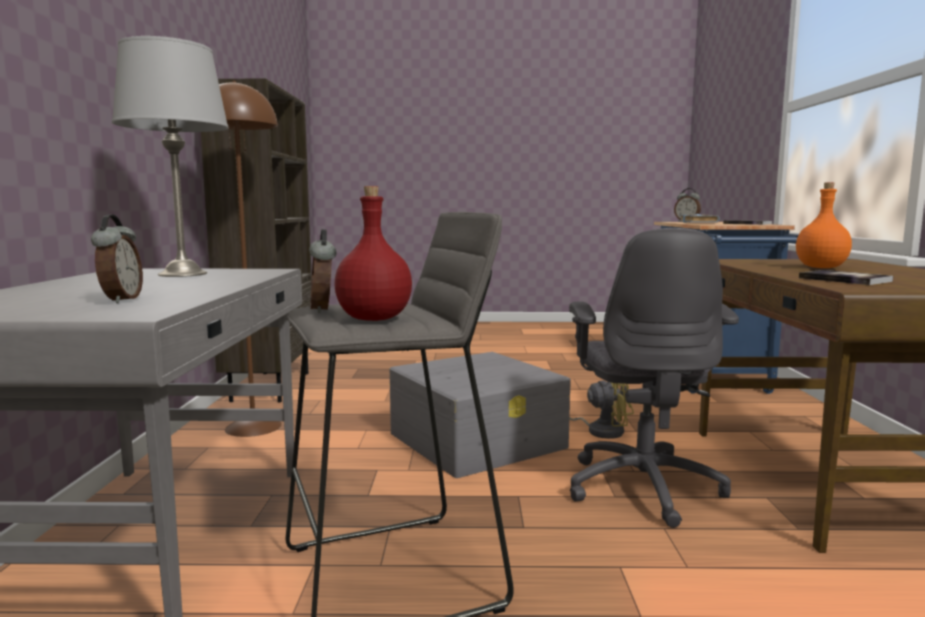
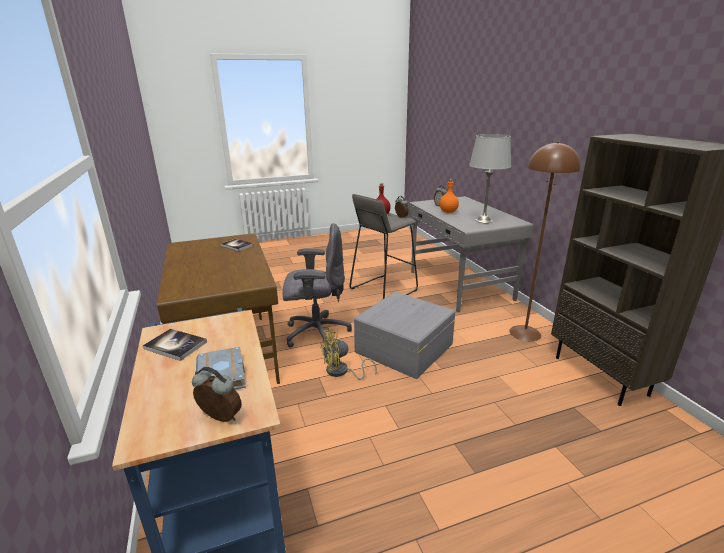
camera: 160 degrees right, 15 degrees up
(643, 486) = (316, 333): grey office chair -> grey office chair turned 105 degrees clockwise
(821, 267) = (221, 266): orange bottle -> orange bottle (448, 212)

